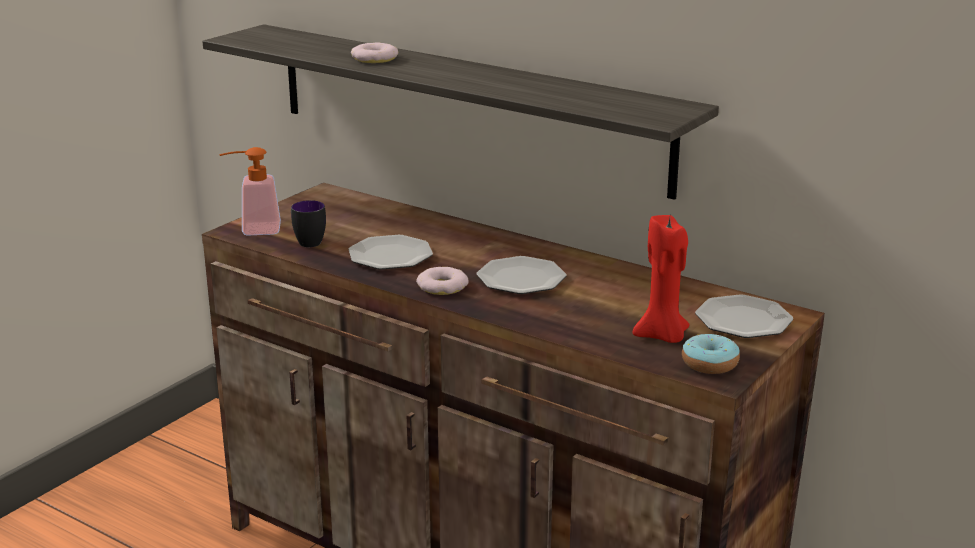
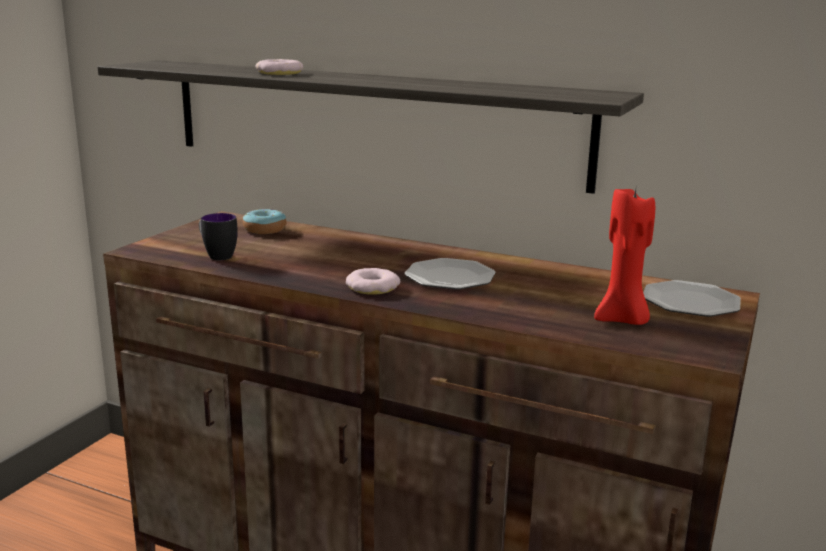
camera: 10 degrees left, 5 degrees down
(253, 230) = (158, 248): soap dispenser -> none
(389, 256) = (307, 264): plate -> none
(709, 364) = (688, 342): donut -> donut (264, 230)

